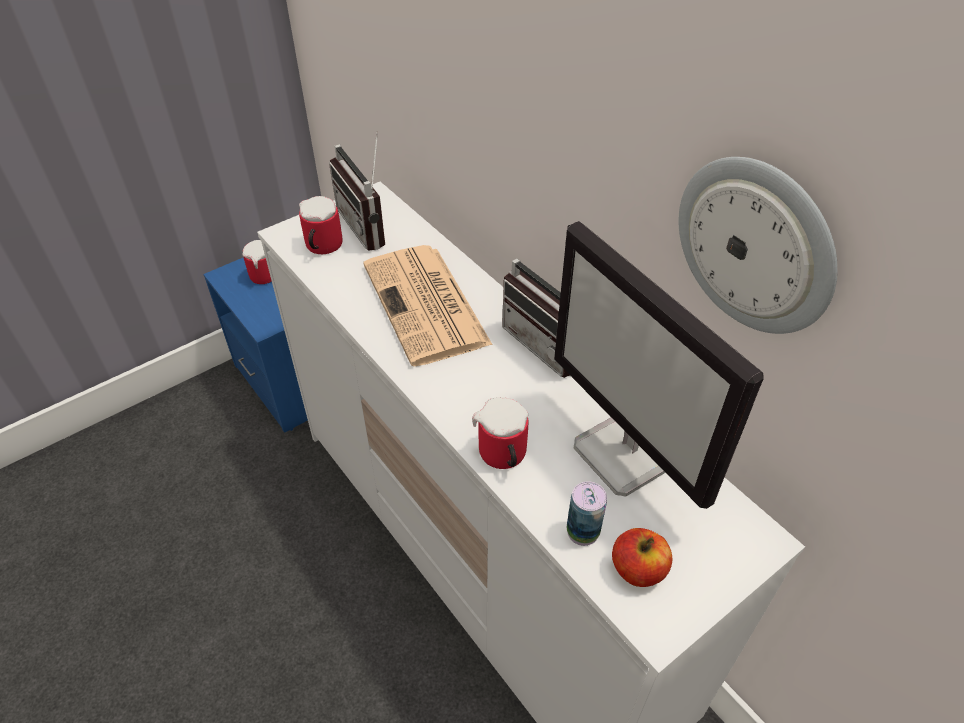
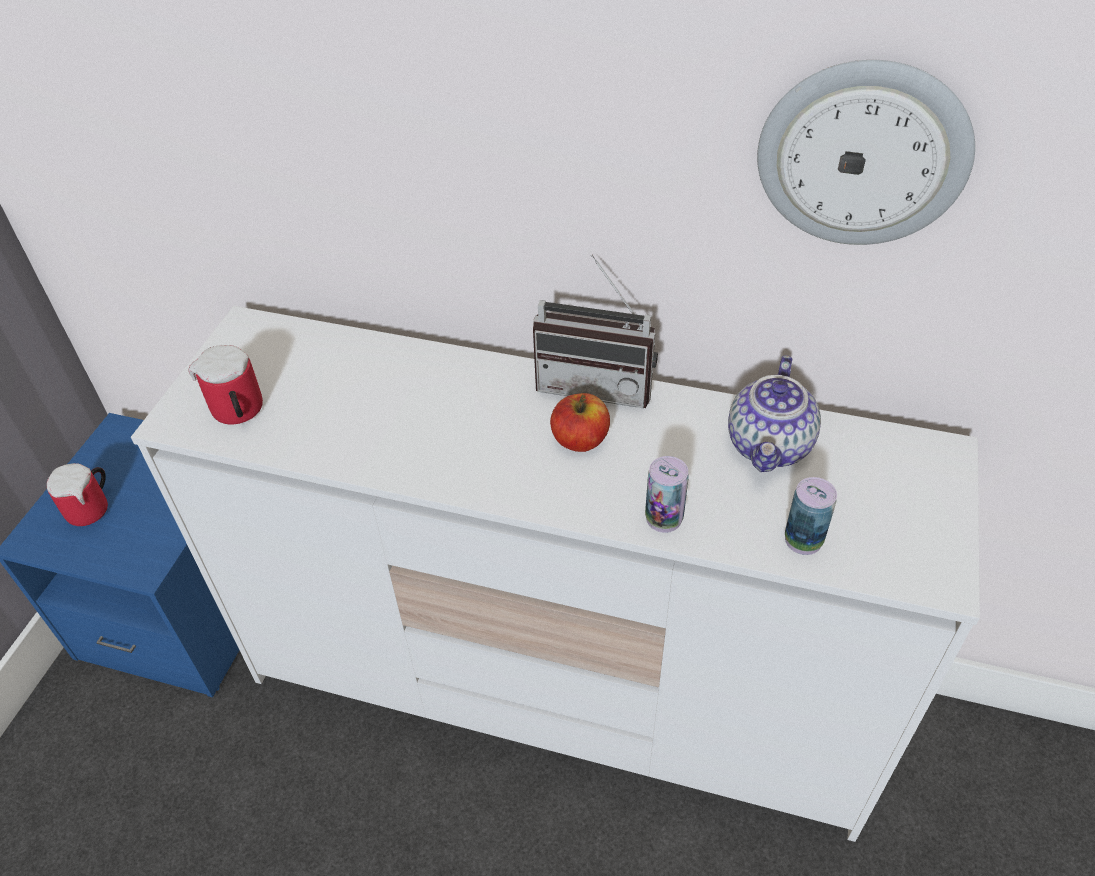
camera: 35 degrees left, 0 degrees up
(370, 226) = (275, 360): radio -> none
(427, 305) = (432, 412): newspaper -> none
(502, 457) = (664, 518): mug -> can
(627, 454) = (770, 446): monitor -> teapot
(638, 570) = (879, 542): apple -> apple (580, 440)

